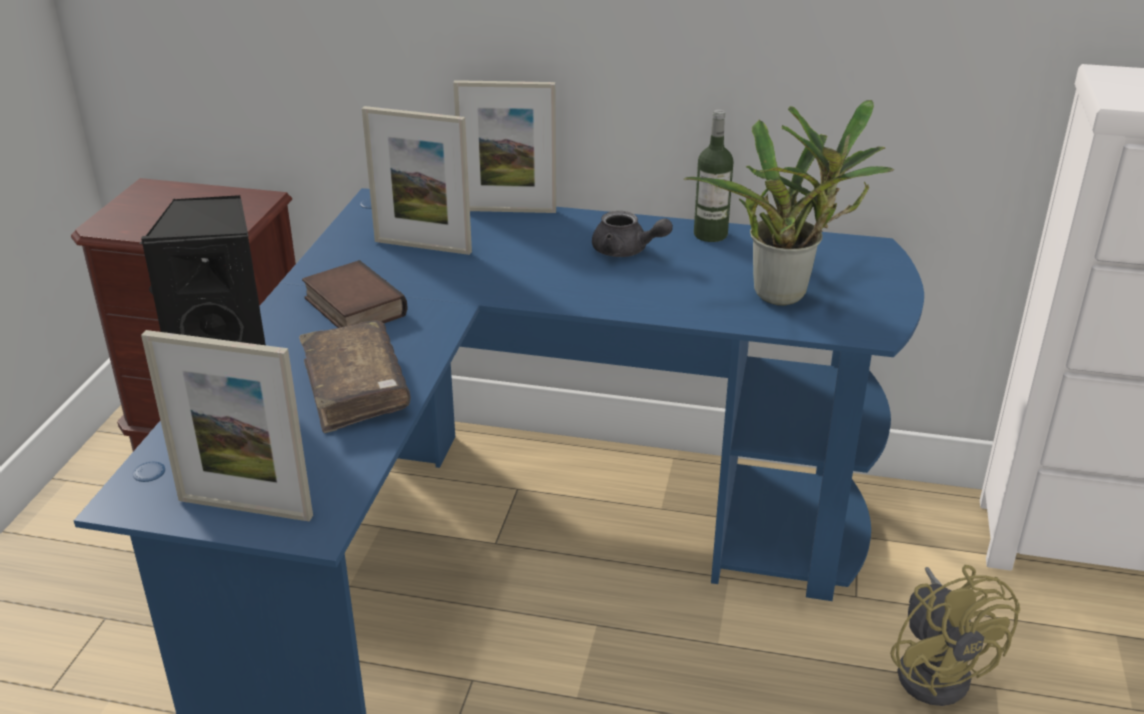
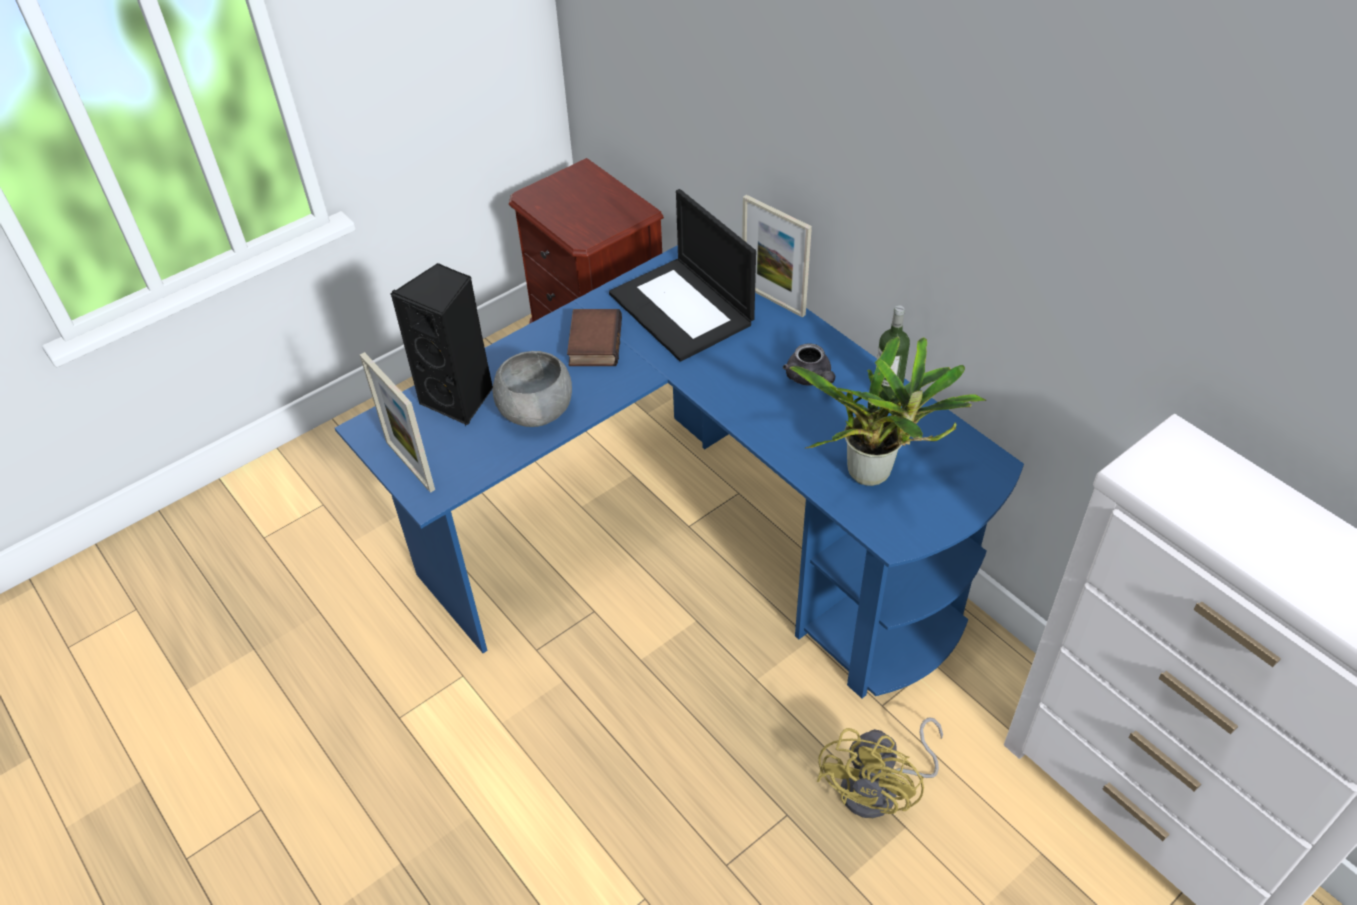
camera: 40 degrees right, 15 degrees up
(355, 389) = (535, 411): brown book -> grey bowl
(422, 246) = (683, 309): picture frame -> laptop

